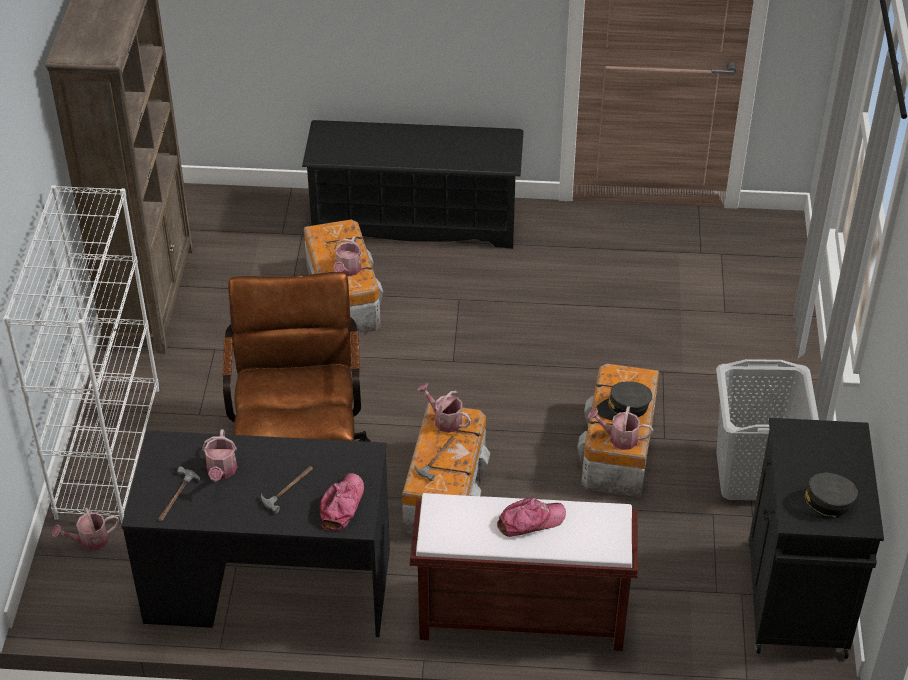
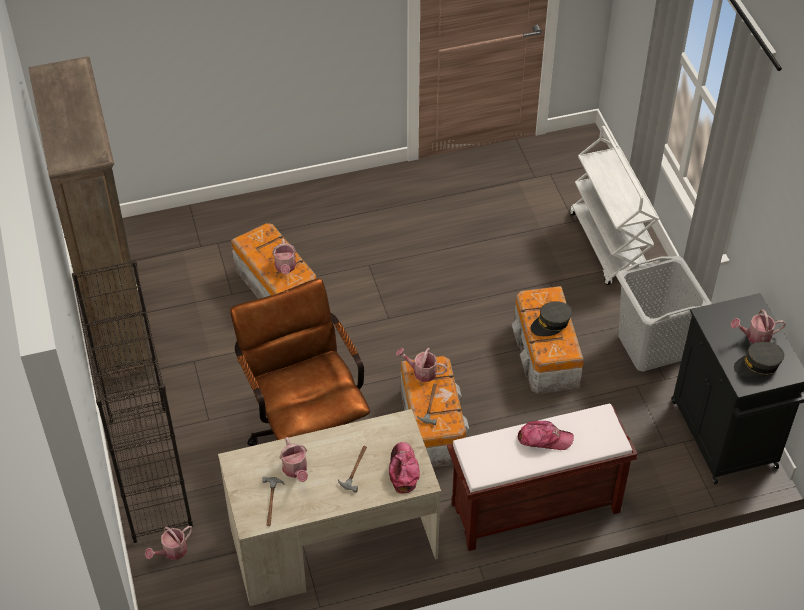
camera: 20 degrees left, 5 degrees up
(108, 451) = (149, 472): white bookcase -> black bookcase
(268, 586) = (333, 544): black desk -> beige desk
(415, 221) = (304, 207): black shoe rack -> none
(530, 521) = (544, 439): cap -> cap turned 45 degrees clockwise
(619, 438) = (558, 349): watering can -> watering can (755, 337)
(755, 349) = (609, 245): none -> white cart

